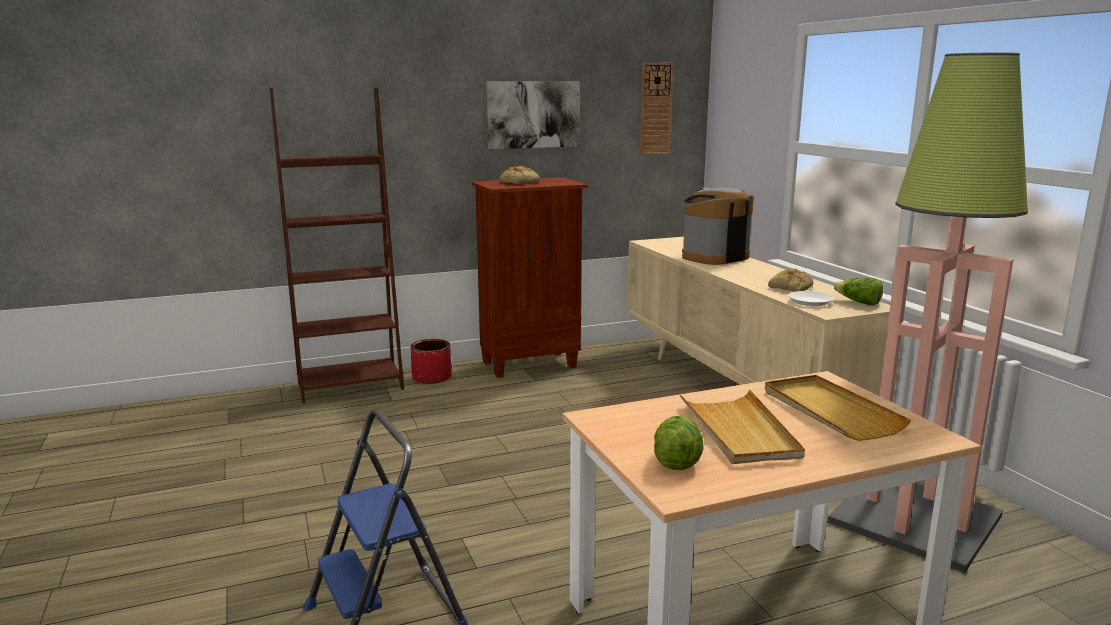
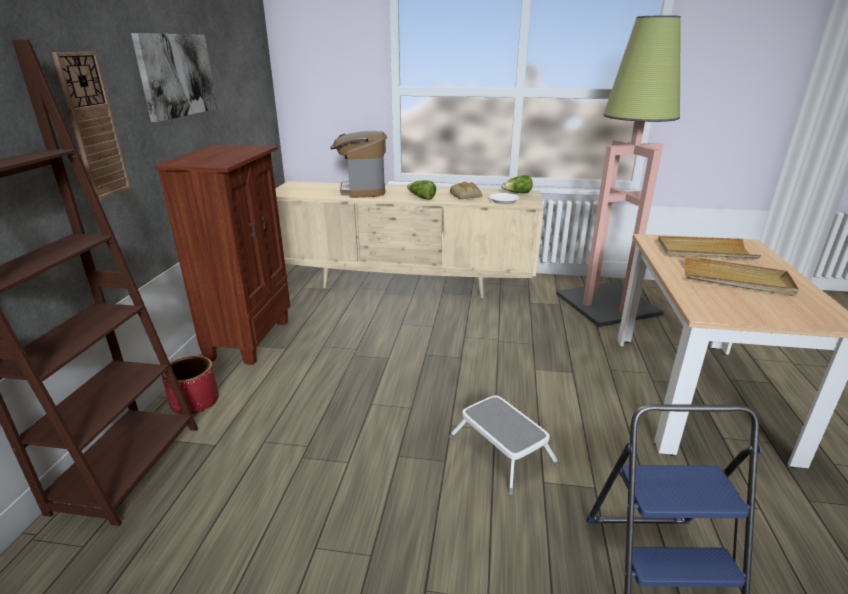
camera: 60 degrees left, 10 degrees up
(489, 508) = (502, 450): none -> grey step ladder
(519, 182) = (210, 156): bread -> none
(655, 109) = (248, 64): wall clock -> wall clock (93, 126)
(676, 458) = (784, 308): lettuce -> lettuce (421, 197)

